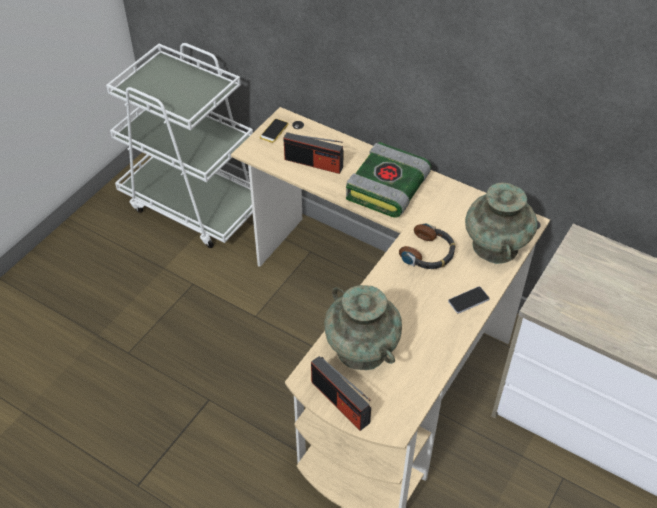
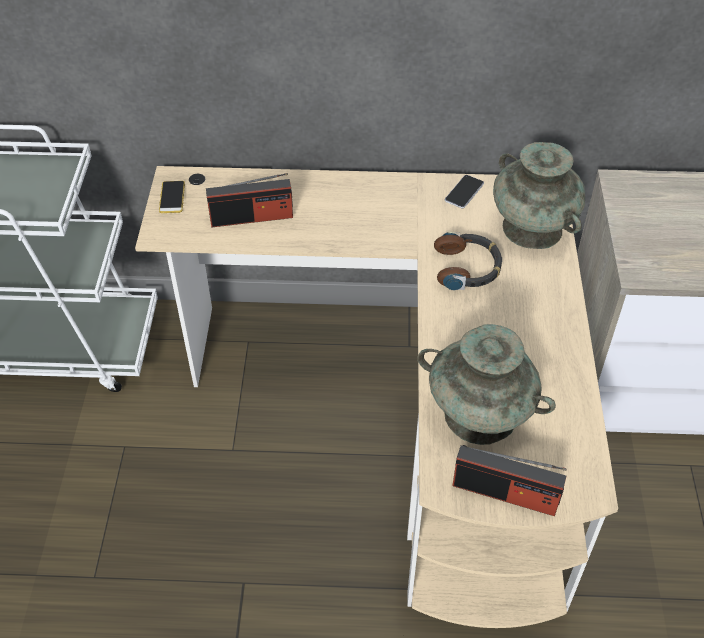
camera: 30 degrees left, 0 degrees up
(388, 189) = (364, 213): book -> none
(468, 300) = (552, 302): phone -> phone (464, 192)

